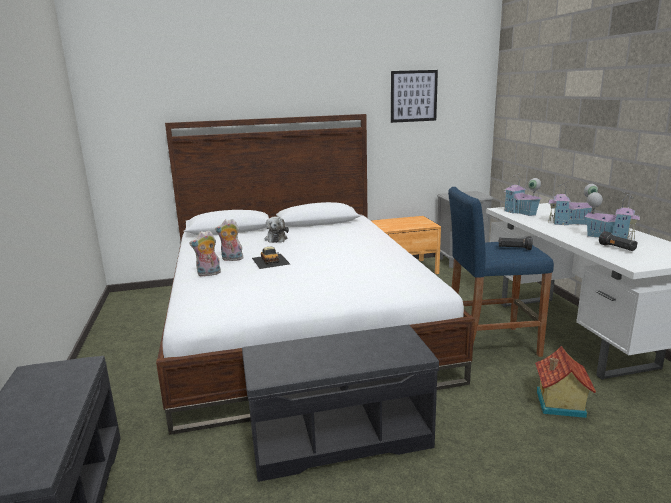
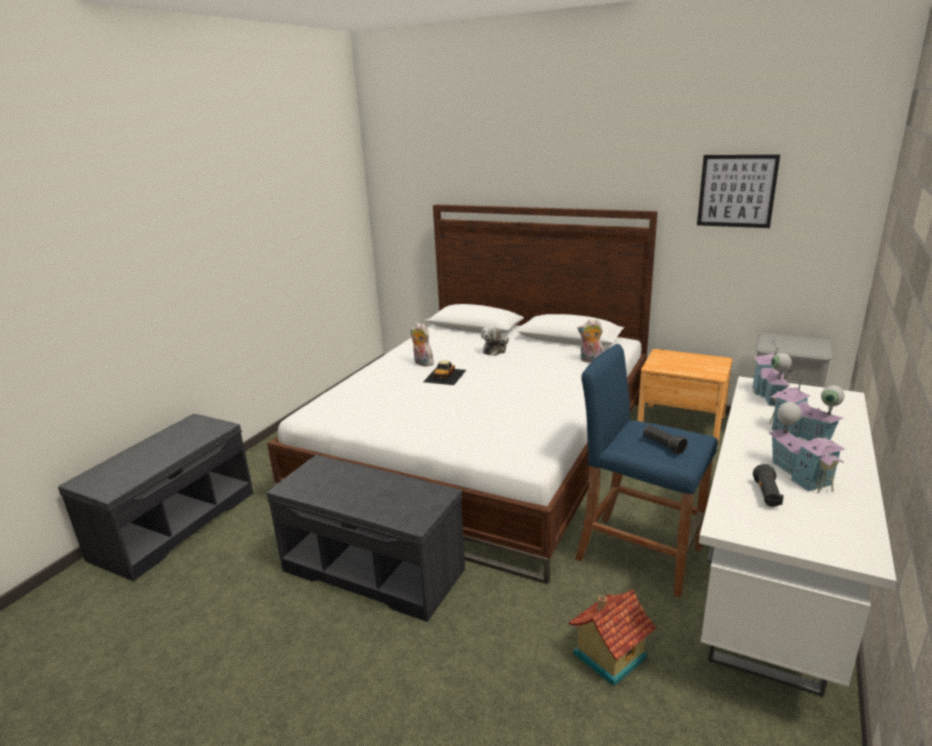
camera: 40 degrees right, 5 degrees up
(208, 274) = (382, 374): plush toy -> plush toy (590, 361)

